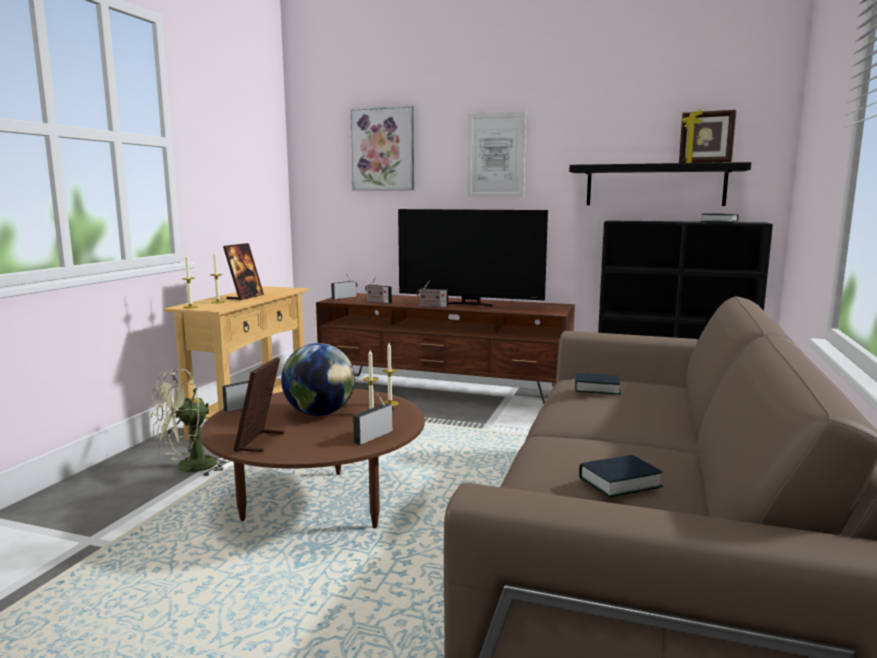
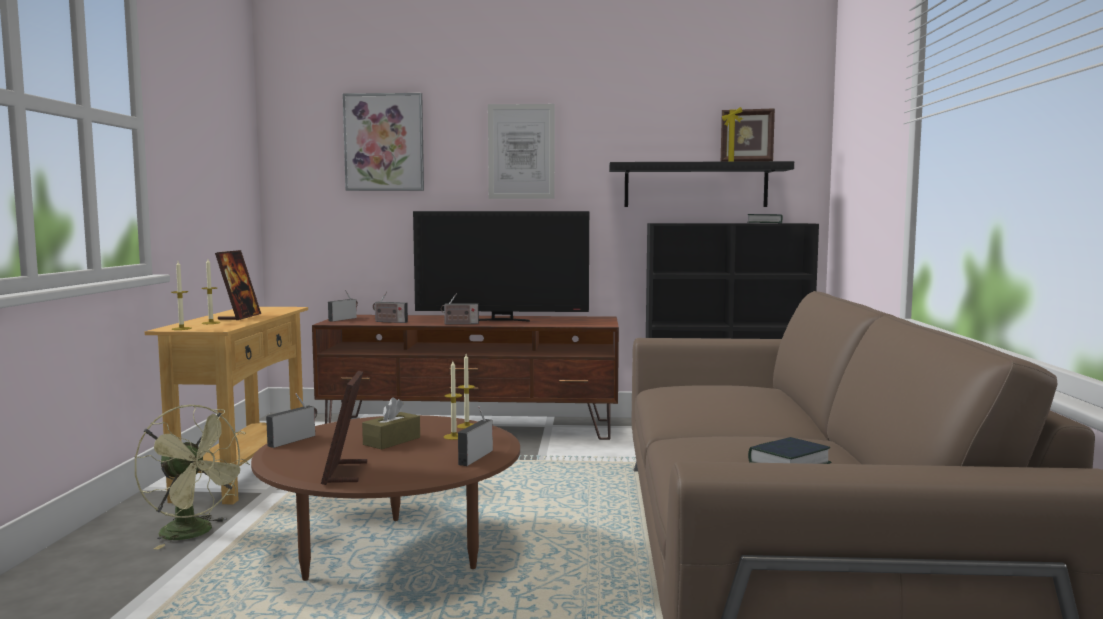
camera: 15 degrees left, 5 degrees down
(189, 468) = (195, 533): green fan -> green fan turned 90 degrees counterclockwise
(319, 413) = (392, 441): globe -> brown tissue box
(597, 389) = (697, 391): book -> none

